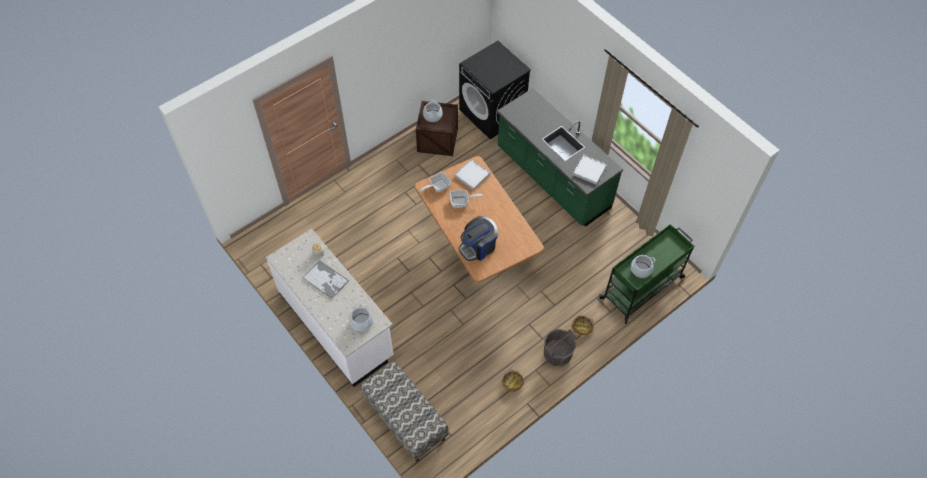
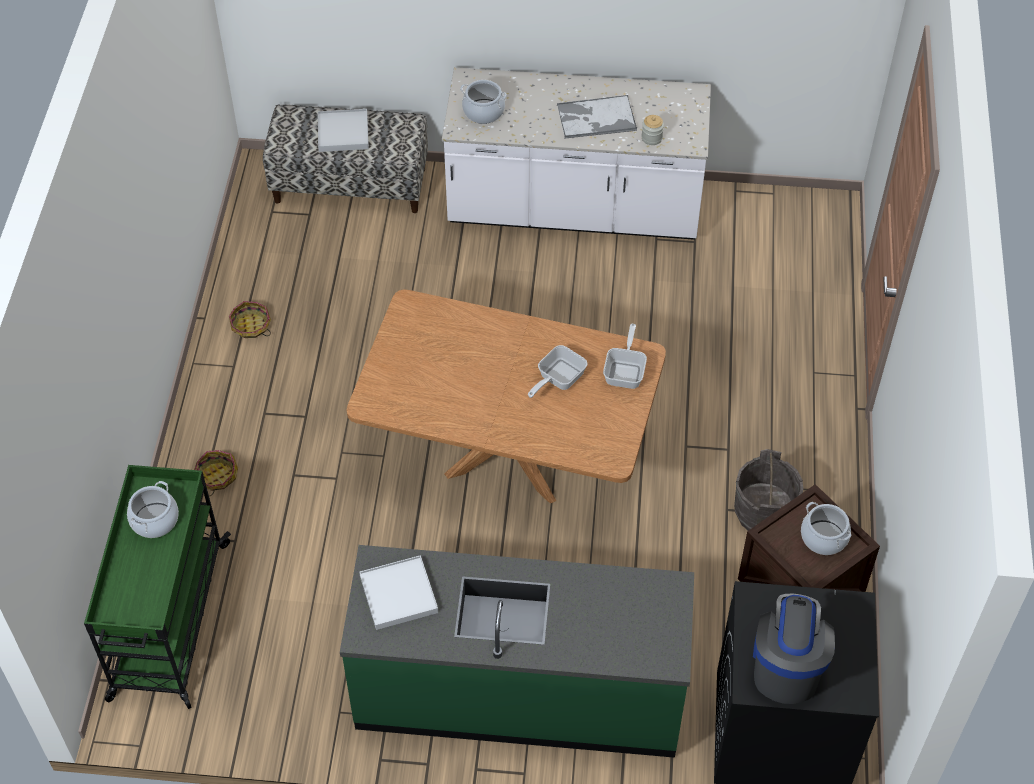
camera: 135 degrees right, 5 degrees down
(472, 175) = (595, 434): white tray -> white tray (343, 133)
(478, 247) = (451, 335): coffee machine -> coffee machine (786, 665)
(557, 354) = (220, 410): grey bucket -> grey bucket (763, 513)

